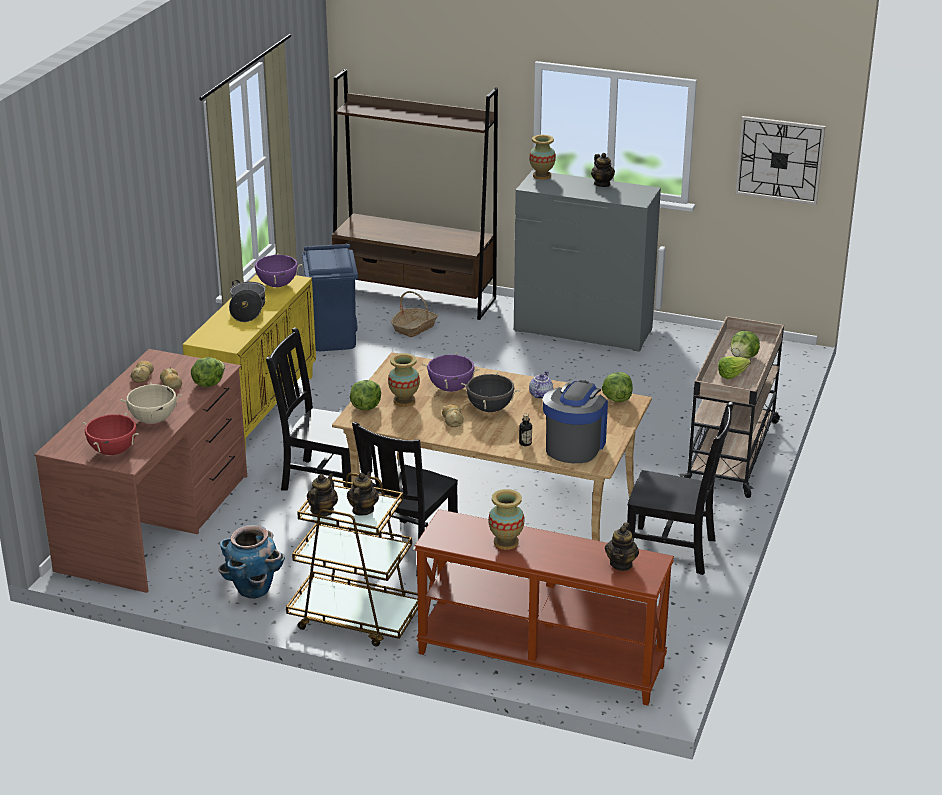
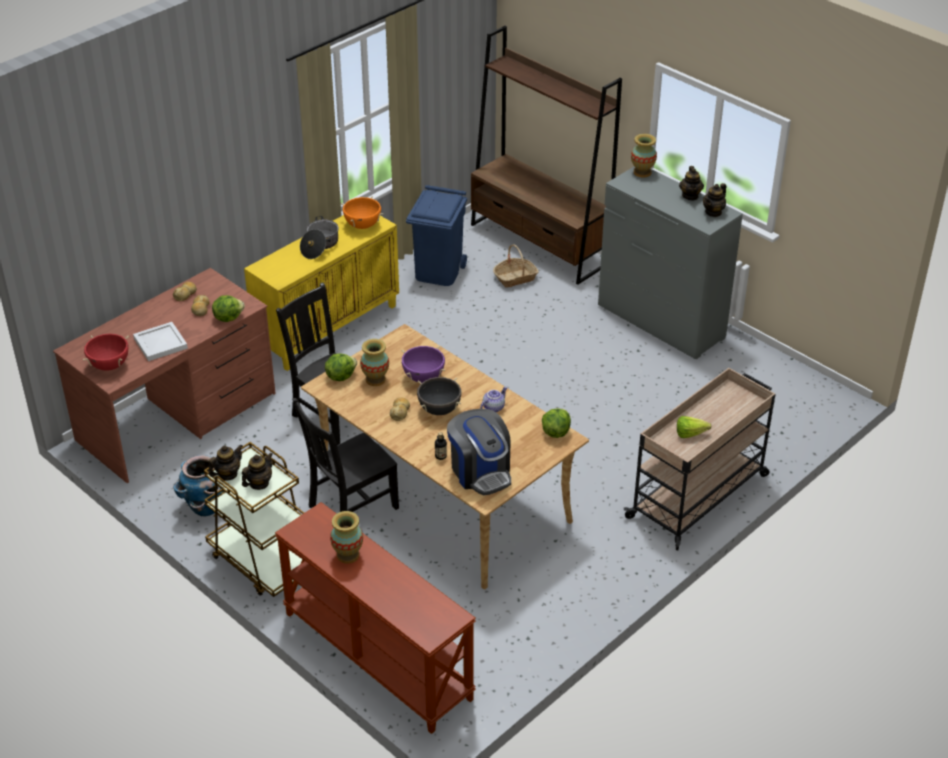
camera: 25 degrees right, 10 degrees up
(153, 420) = (161, 343): beige cooking pot -> white tray
(277, 285) = (362, 225): purple cooking pot -> orange cooking pot
(574, 445) = (480, 471): coffee machine -> coffee machine turned 105 degrees clockwise
(621, 564) = (424, 611): teapot -> teapot (713, 212)
(674, 550) = (569, 584): black chair -> none
(743, 357) = (717, 416): lettuce -> none
(779, 159) = (855, 218): wall clock -> none

